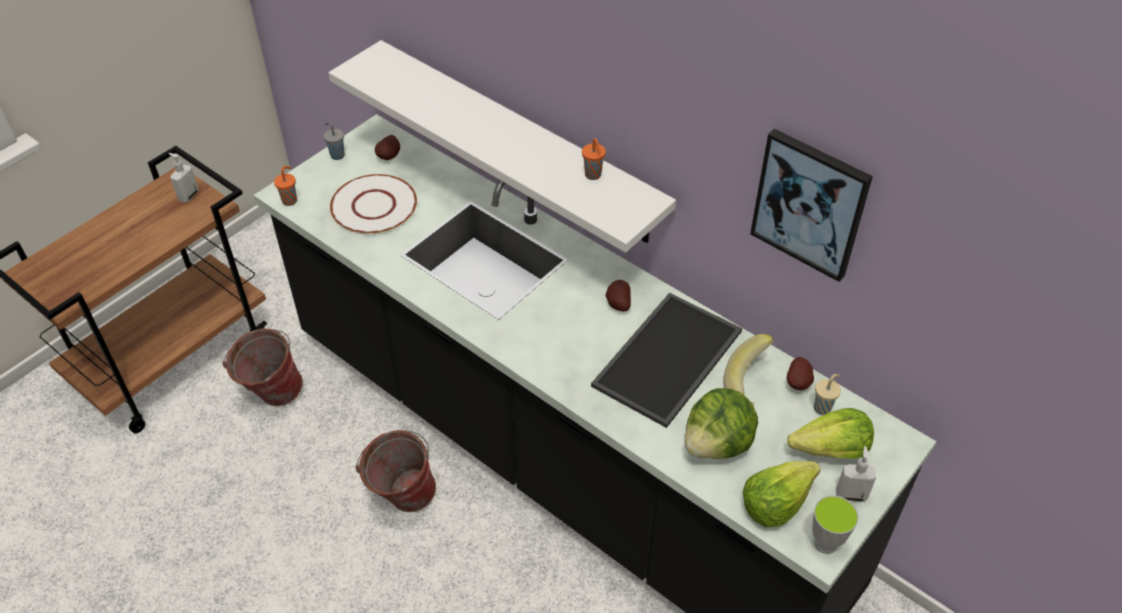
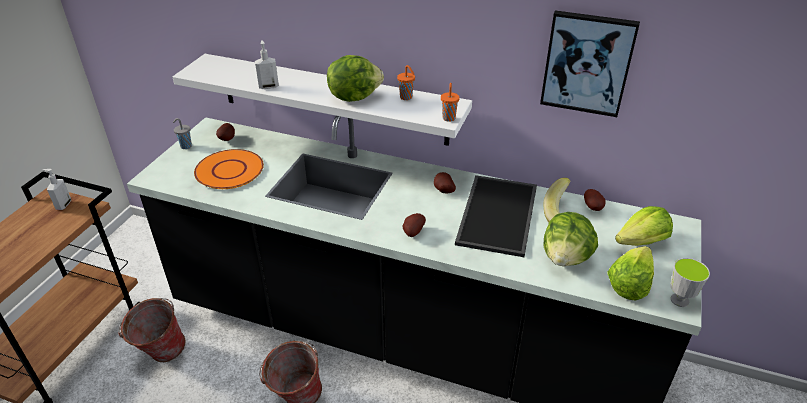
camera: 20 degrees left, 10 degrees down
(290, 200) = (159, 180): orange cup -> orange cup (449, 118)
(374, 206) = (230, 170): white plate -> orange plate
(528, 158) = (354, 96): none -> lettuce
(549, 354) = (412, 232): none -> potato
(823, 408) = (618, 218): beige cup -> none
(851, 494) = (673, 265): soap dispenser -> soap dispenser (268, 86)

